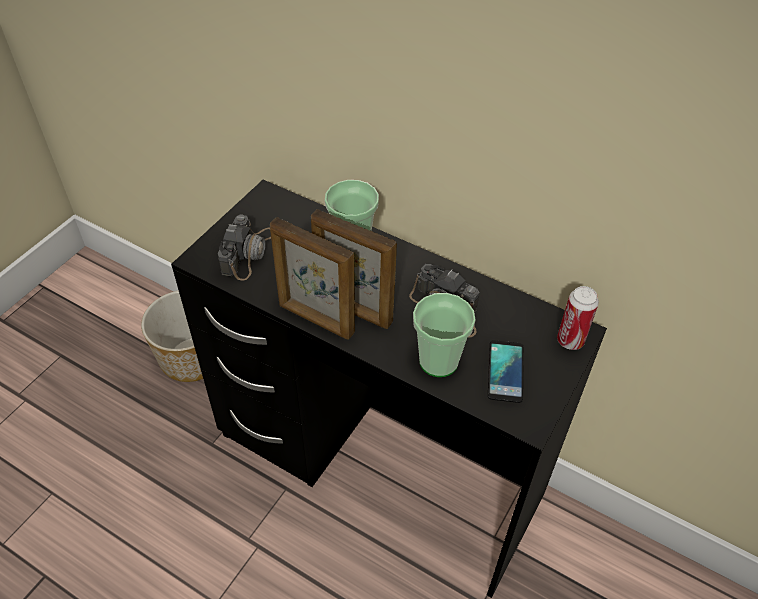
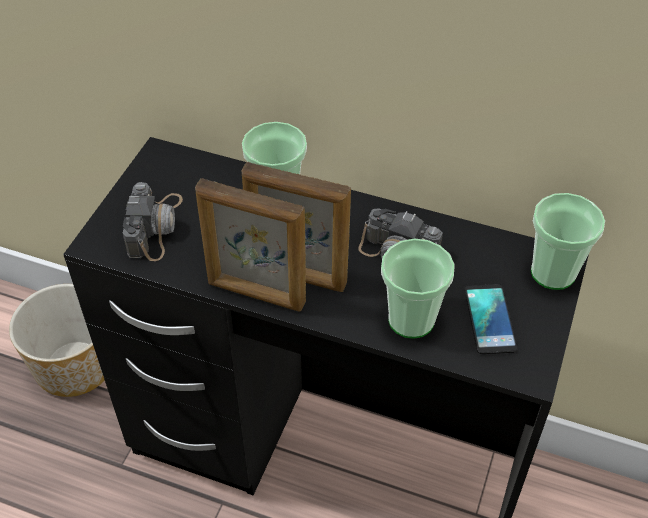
camera: 10 degrees left, 0 degrees up
(570, 340) = (553, 272): can -> cup

